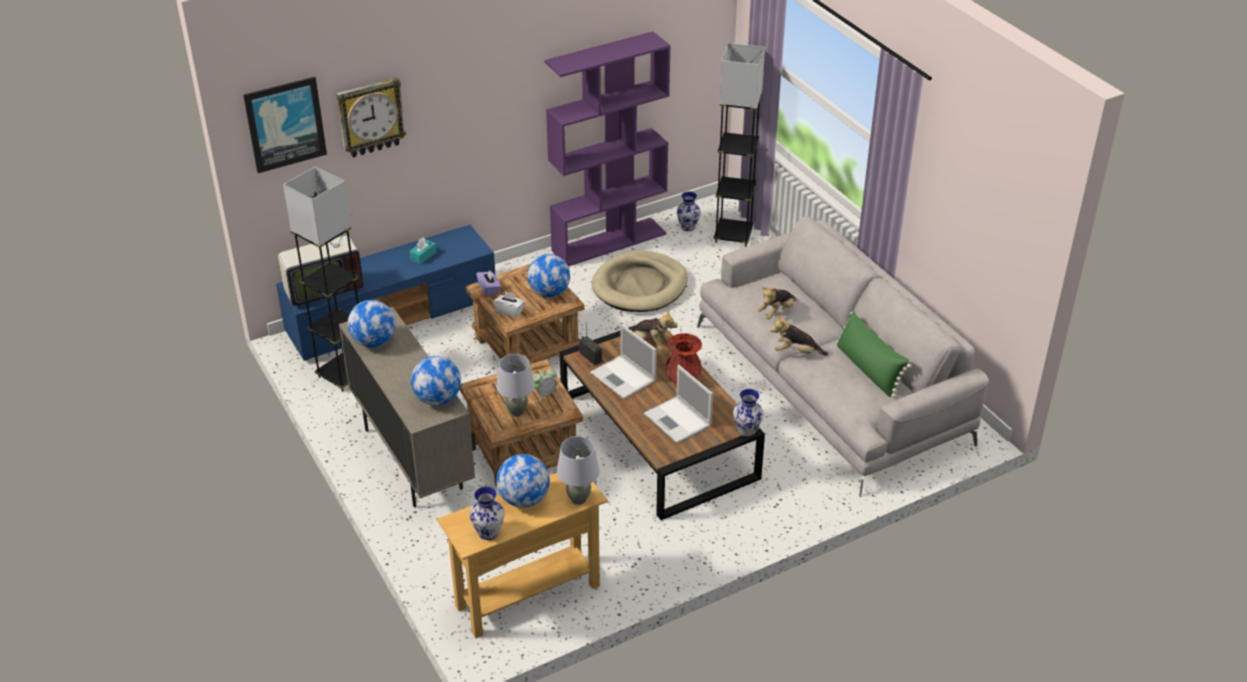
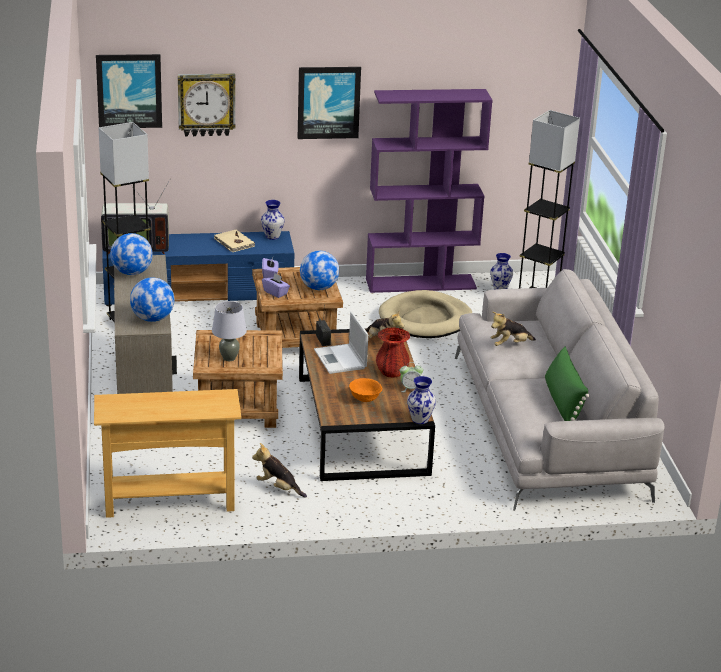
camera: 20 degrees right, 10 degrees down
(423, 256) = (233, 243): turquoise tissue box -> beige book
(488, 533) = (127, 413): vase -> vase (272, 237)
(497, 83) = (328, 102): none -> picture
(509, 311) = (275, 292): white tissue box -> purple tissue box
(524, 499) = (173, 400): globe -> none
(545, 394) = (262, 352): alarm clock -> alarm clock (410, 388)
(579, 499) = (218, 410): grey table lamp -> none
(678, 420) = (365, 398): laptop -> orange bowl
(796, 352) = (506, 376): plush toy -> plush toy (278, 488)

